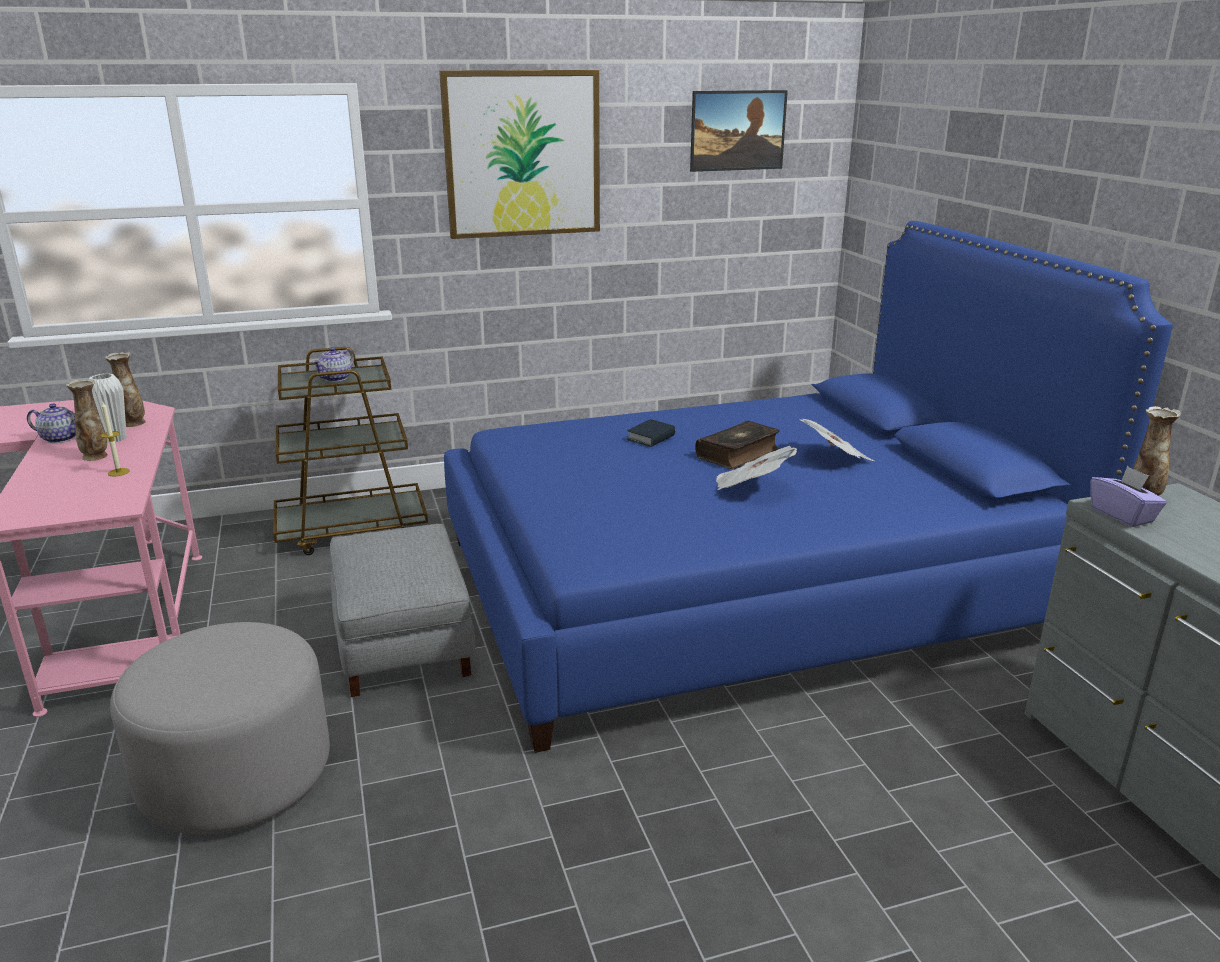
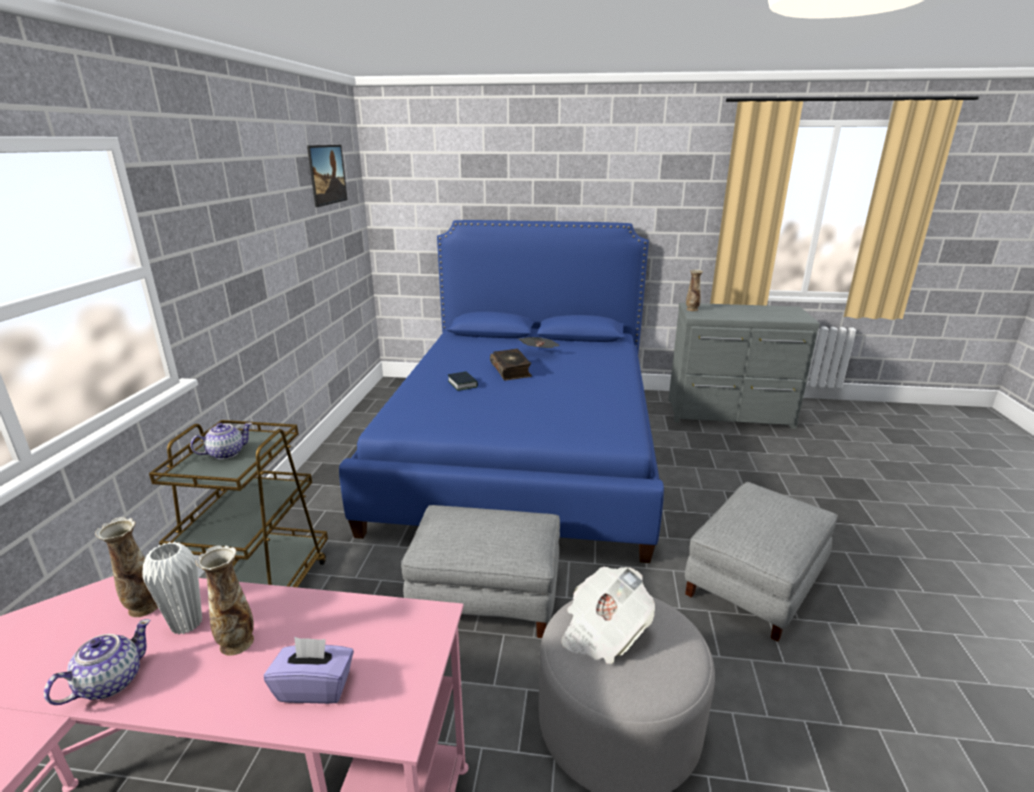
camera: 65 degrees left, 0 degrees up
(118, 472) = (319, 620): candle -> none
(336, 378) = (225, 453): teapot -> teapot turned 90 degrees counterclockwise
(522, 154) = (239, 204): picture -> none
(545, 871) = (755, 584): none -> grey ottoman
(751, 487) = (559, 378): newspaper -> newspaper (603, 631)
(1122, 515) = (706, 316): purple tissue box -> purple tissue box (315, 687)

